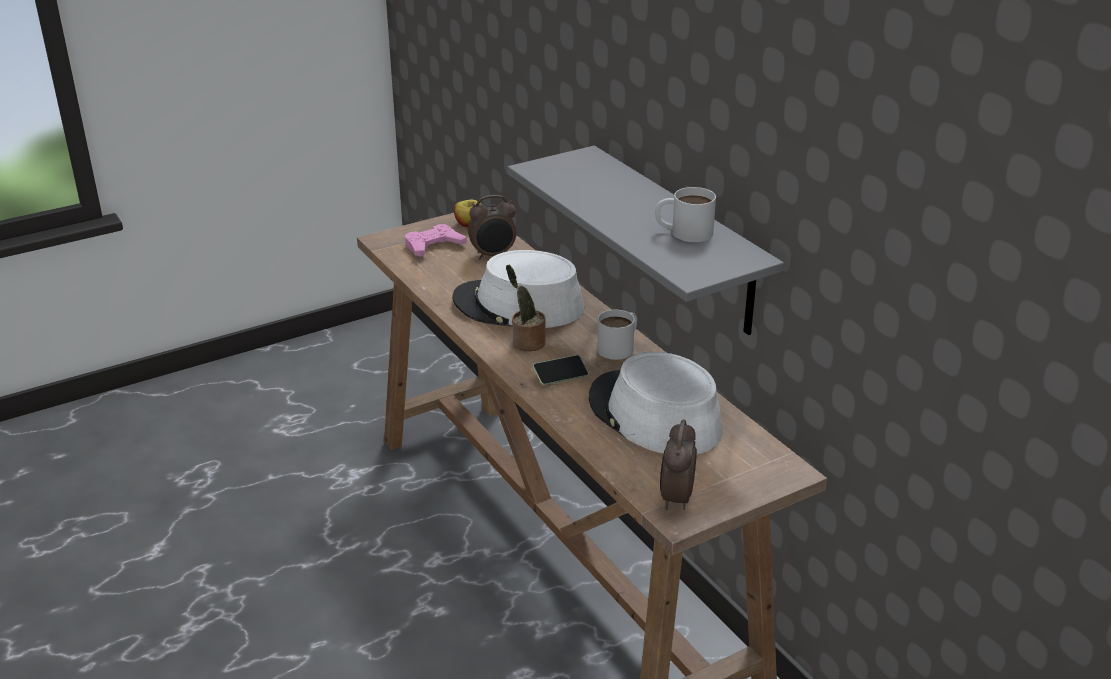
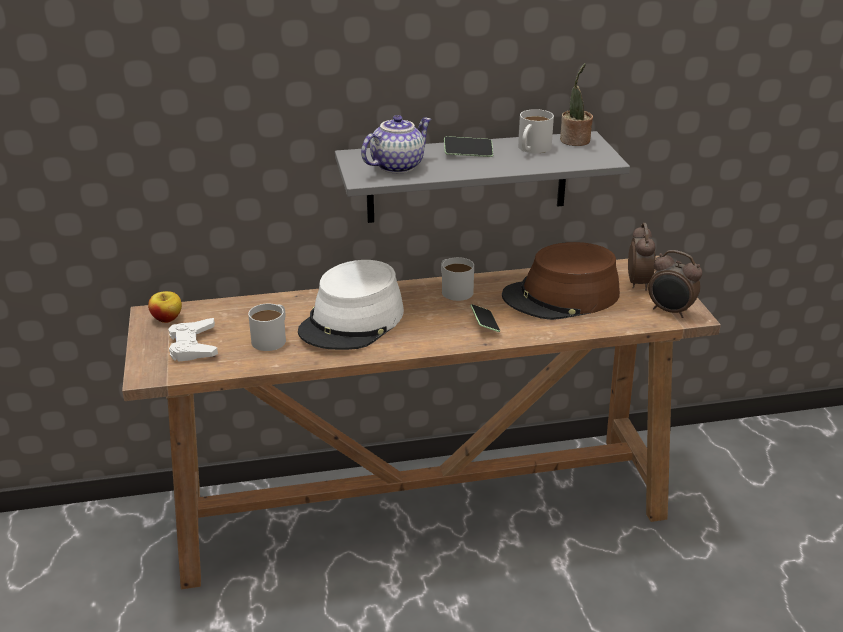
camera: 70 degrees left, 0 degrees up
(433, 246) = (193, 345): pink game controller -> white game controller
(466, 275) = (272, 337): none -> white mug
(493, 255) = (245, 317): alarm clock -> alarm clock (639, 283)
(526, 343) = (420, 329): potted plant -> potted plant (575, 141)
(576, 176) = (397, 166): none -> teapot
(639, 202) = (468, 153): none -> phone
(653, 415) = (561, 297): white hat -> brown hat

